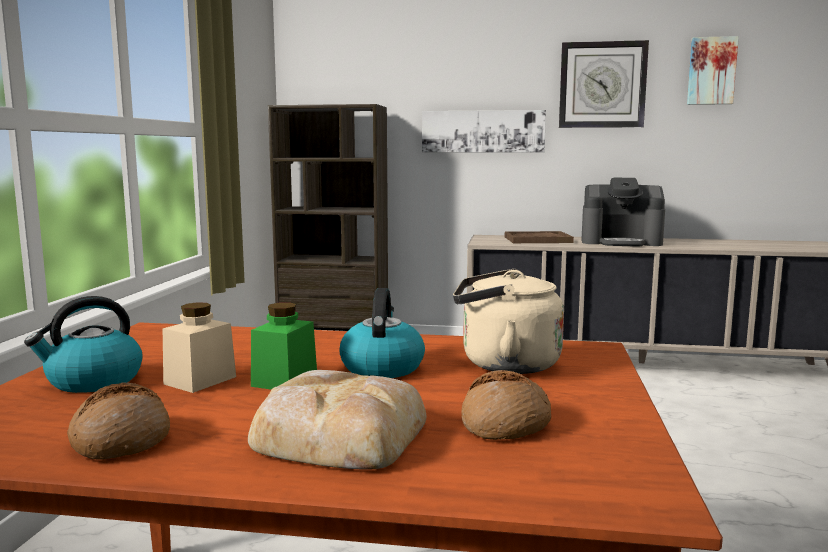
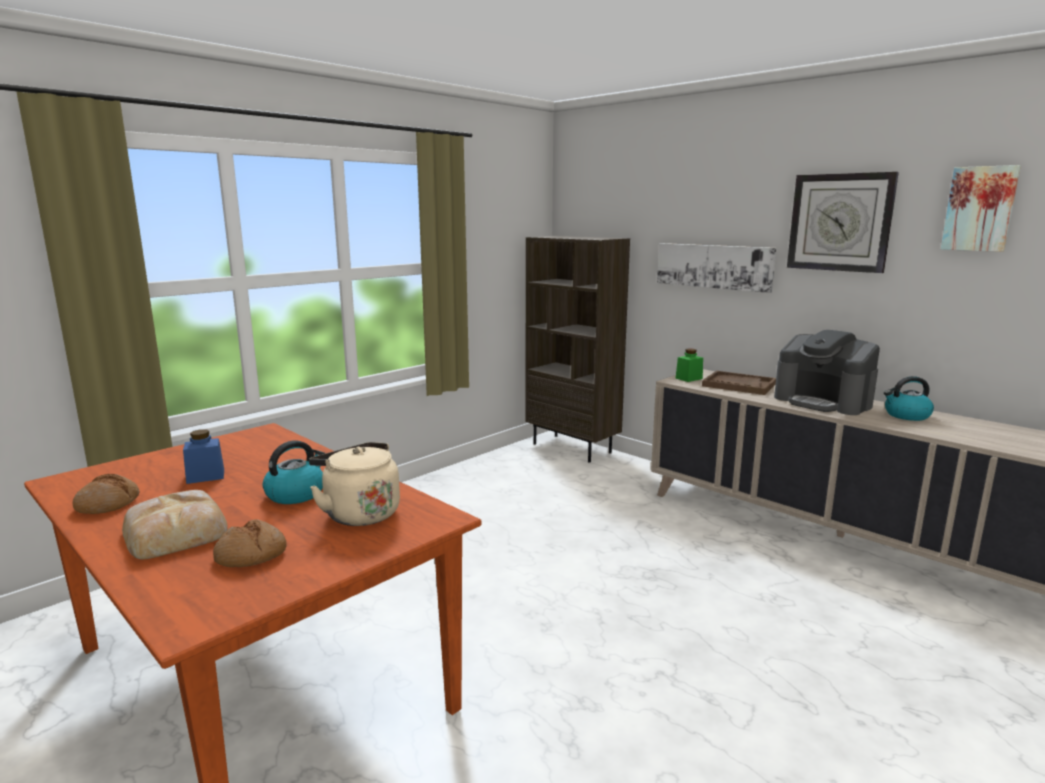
camera: 35 degrees right, 5 degrees up
(93, 381) = (170, 463): kettle -> kettle (906, 415)
(200, 380) = (205, 476): beige jar -> blue jar
(284, 380) = (235, 488): green jar -> green jar (689, 378)

